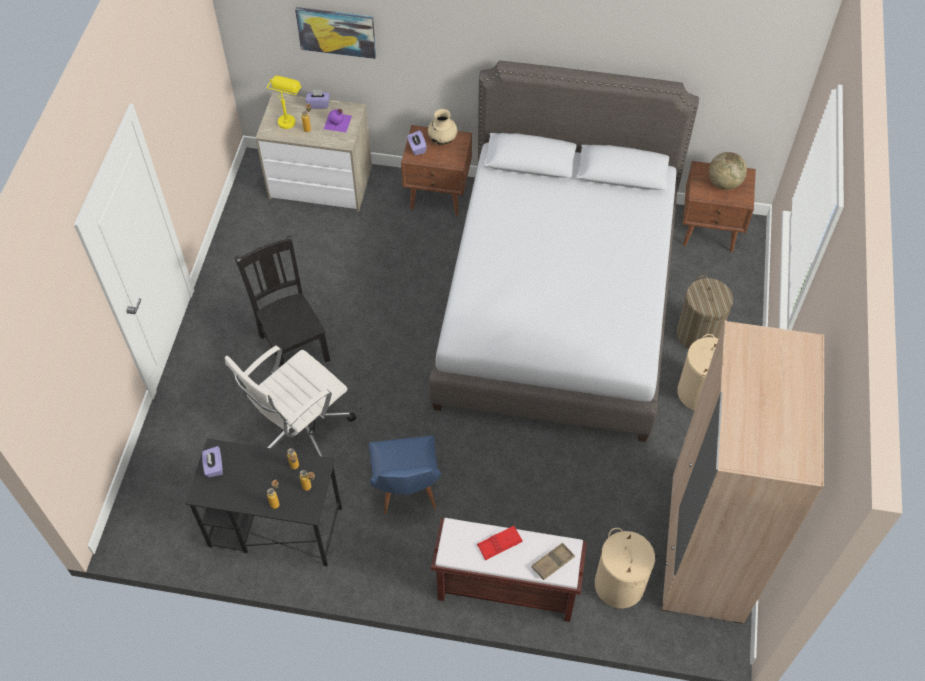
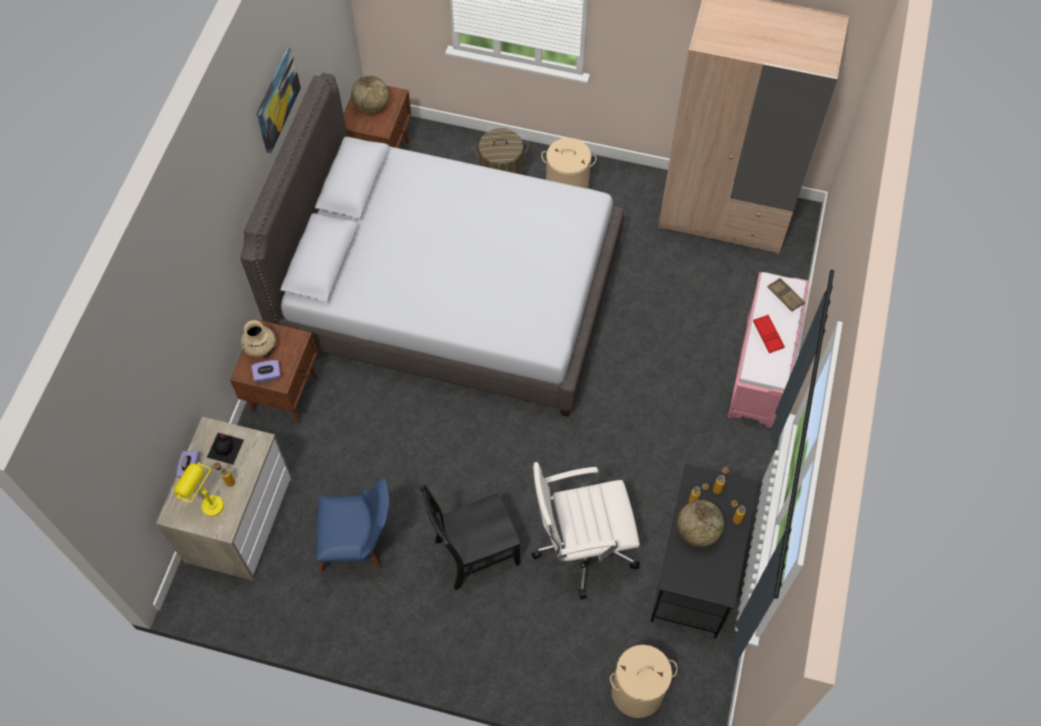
camera: 85 degrees left, 5 degrees up
(214, 466) = (692, 580): purple tissue box -> none
(263, 470) = (697, 531): none -> globe
(300, 429) = (582, 546): white office chair -> white office chair turned 120 degrees clockwise
(336, 32) = (160, 390): picture -> picture (276, 100)
(338, 122) = (226, 448): purple bottle -> black bottle
(406, 492) = (660, 447): blue chair -> blue chair (359, 545)
(505, 588) = (760, 371): brown bench -> pink bench
(619, 584) = (755, 283): beige laundry basket -> beige laundry basket (637, 692)

